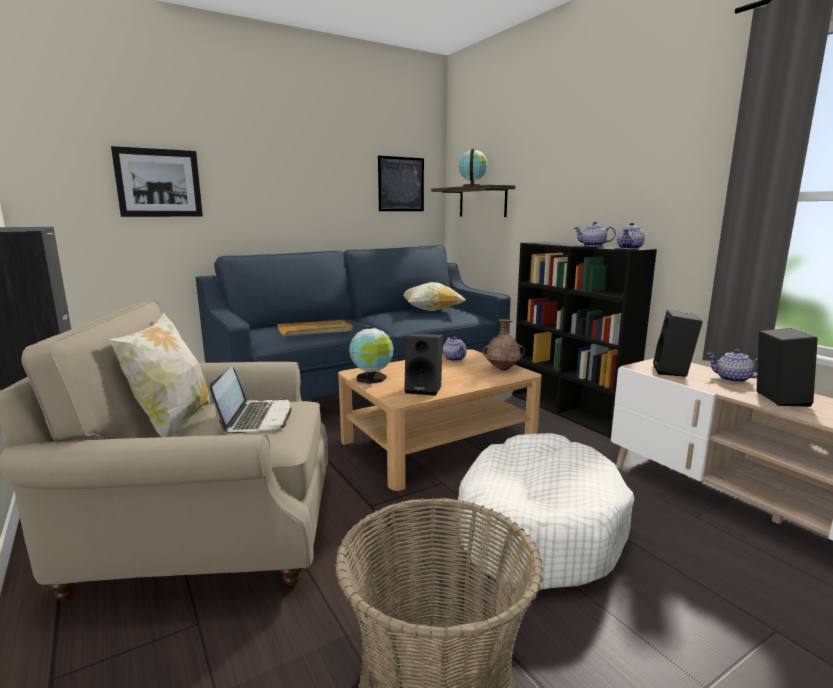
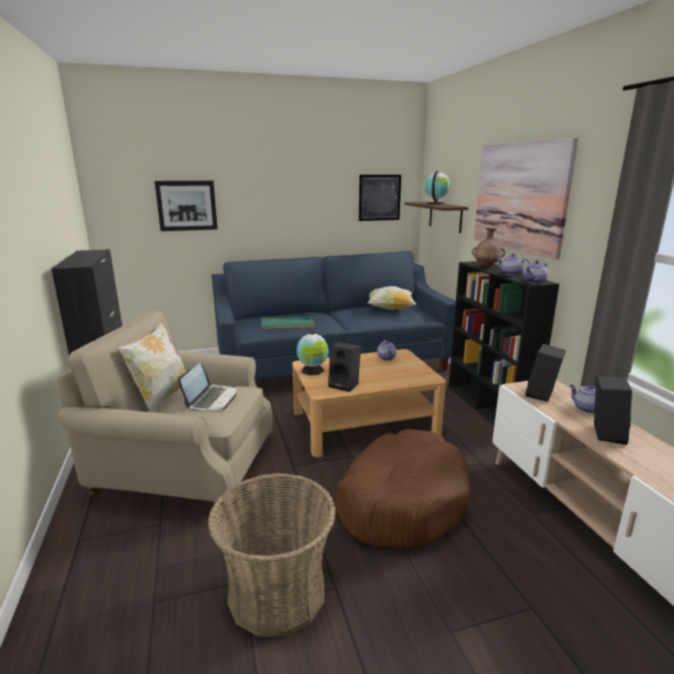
camera: 15 degrees right, 5 degrees up
(315, 331) = (287, 325): beige tray -> turquoise tray
(503, 369) = (418, 372): brown vase -> brown vase (487, 266)
(537, 527) = (402, 501): white dog bed -> brown dog bed
(588, 161) = (519, 196): none -> picture

